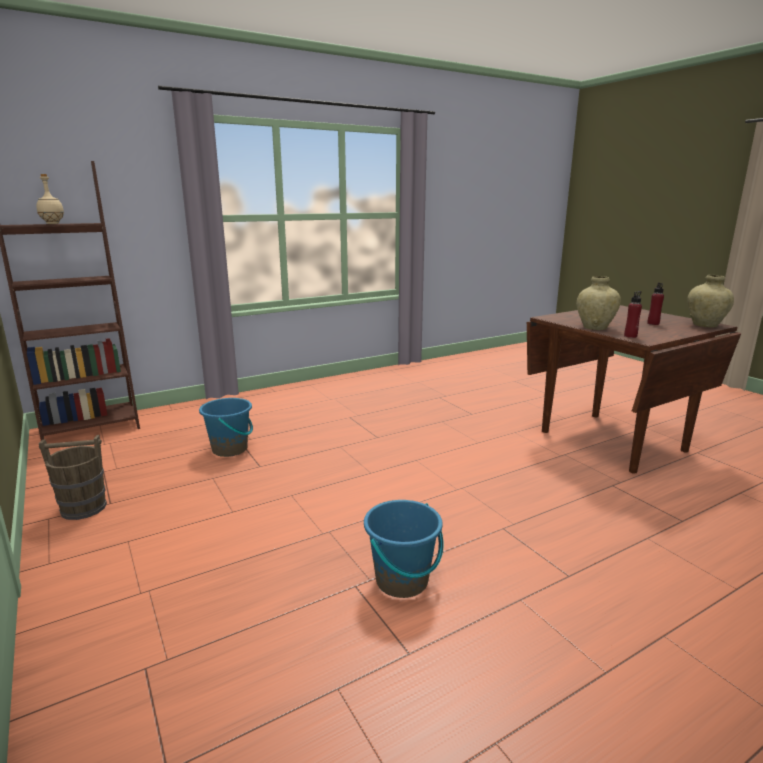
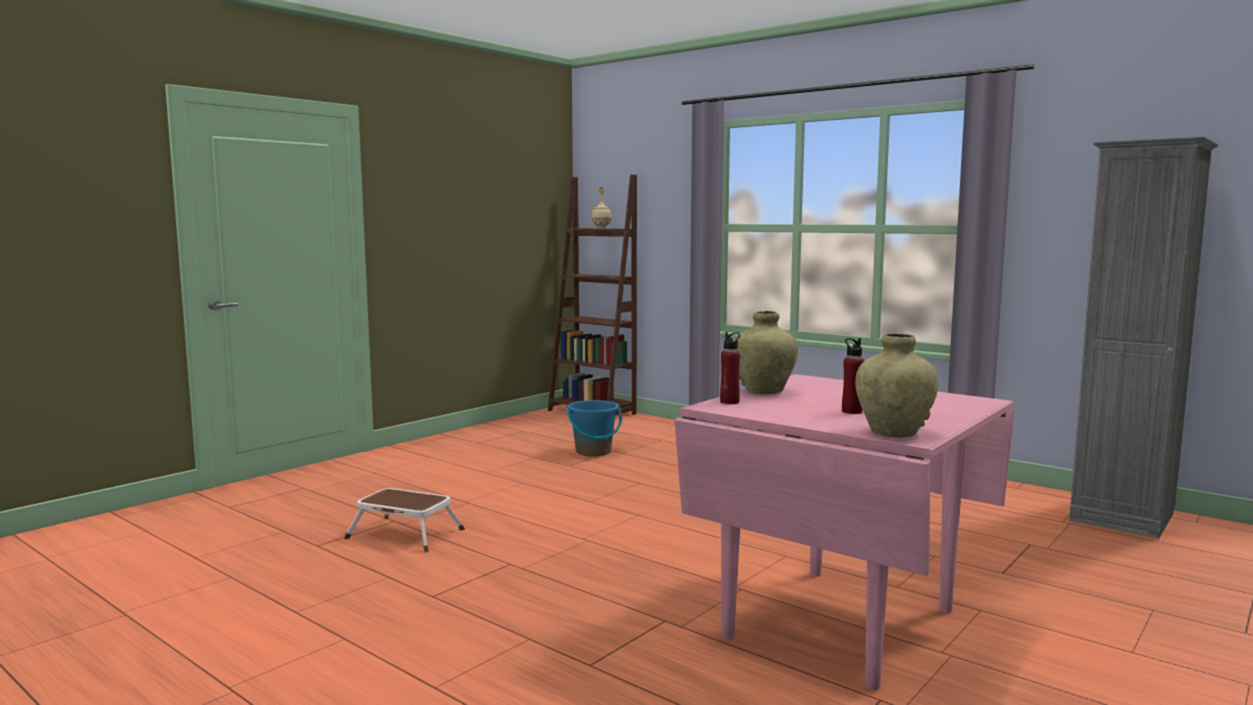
camera: 70 degrees right, 10 degrees down
(83, 508) = (466, 439): brown bucket -> none
(402, 581) = (405, 534): blue bucket -> brown step ladder
(486, 358) = (1123, 517): none -> grey cabinet
(612, 440) = (842, 623): brown dining table -> pink dining table

